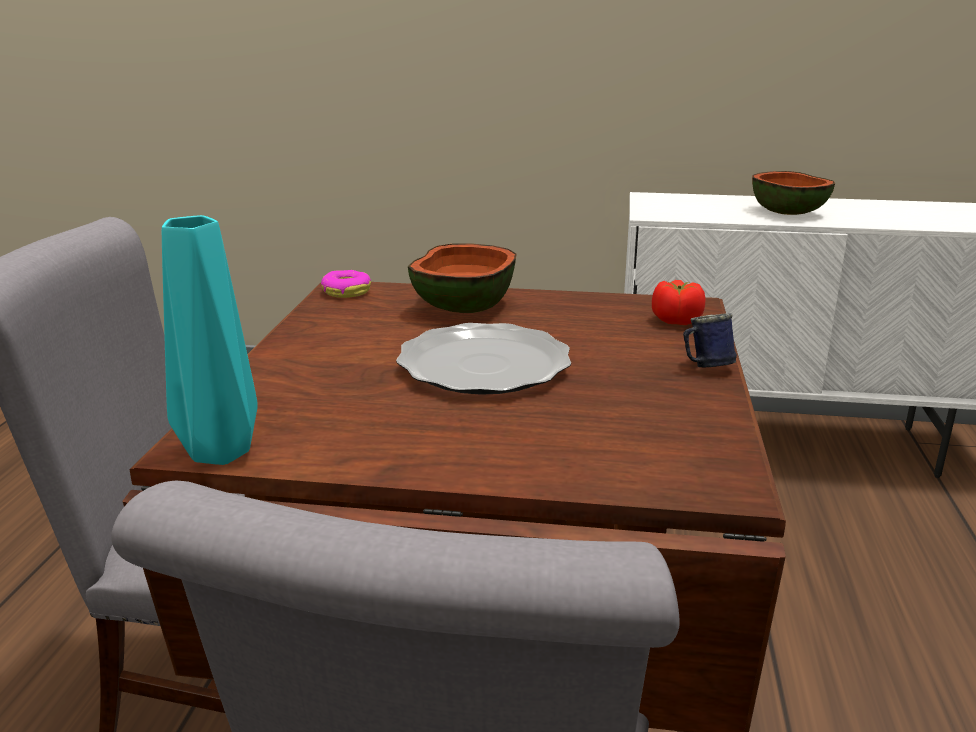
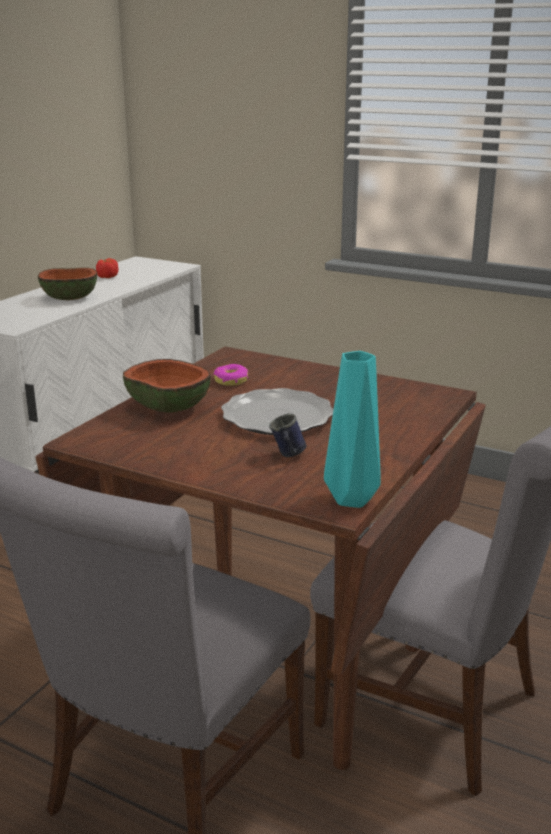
camera: 70 degrees left, 0 degrees up
(346, 291) = (89, 439): donut -> donut (231, 380)
(676, 321) = (252, 362): tomato -> tomato (107, 277)
(705, 368) = (322, 370): blue mug -> blue mug (288, 456)

